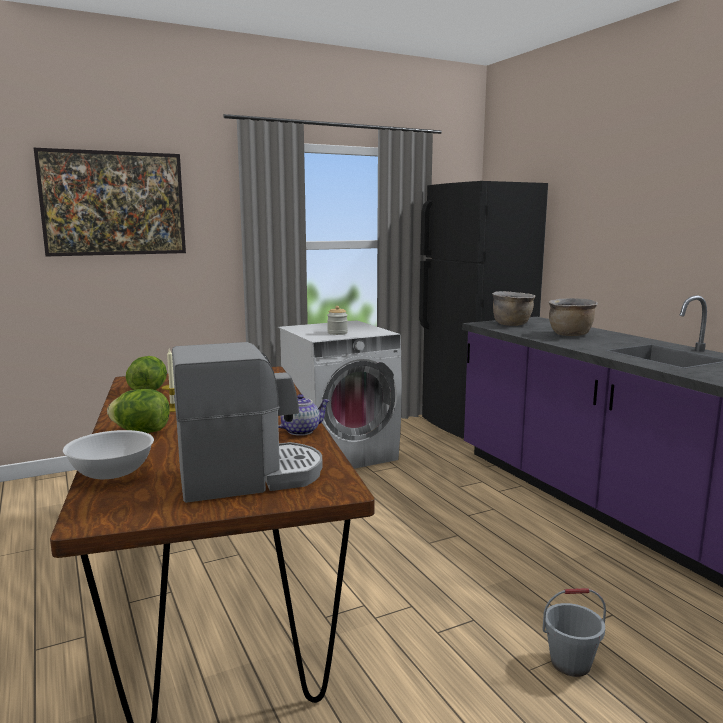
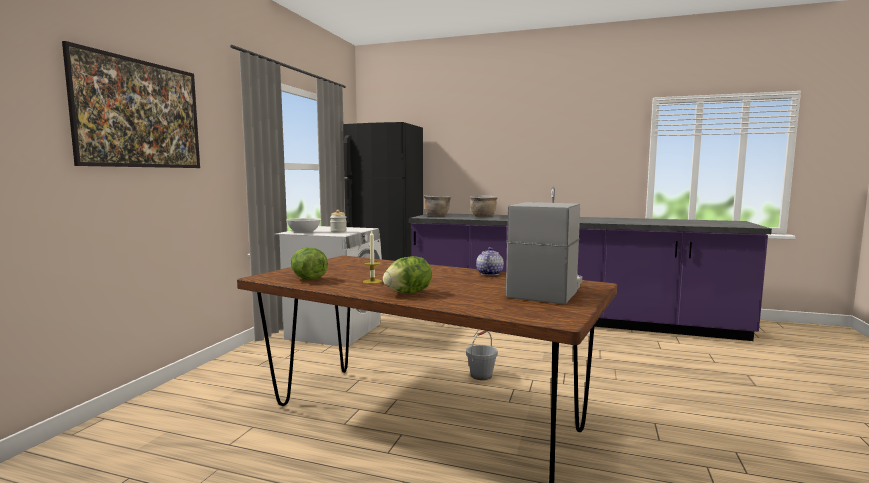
camera: 45 degrees left, 5 degrees down
(112, 473) = (480, 308): white bowl -> white bowl (304, 232)
(570, 663) = (621, 370): grey bucket -> grey bucket (481, 375)

